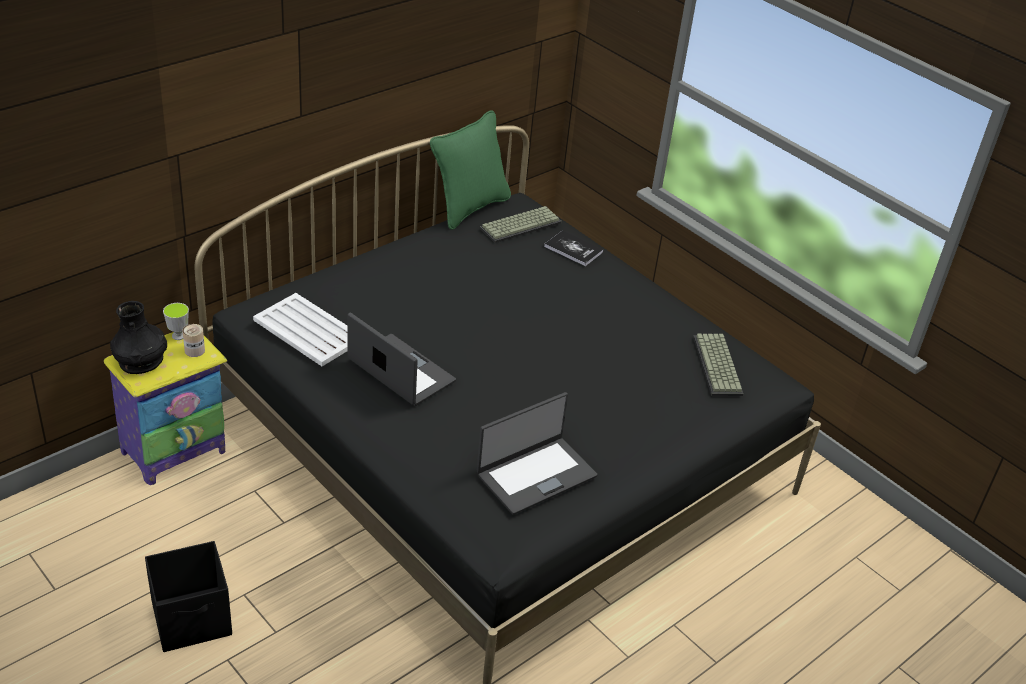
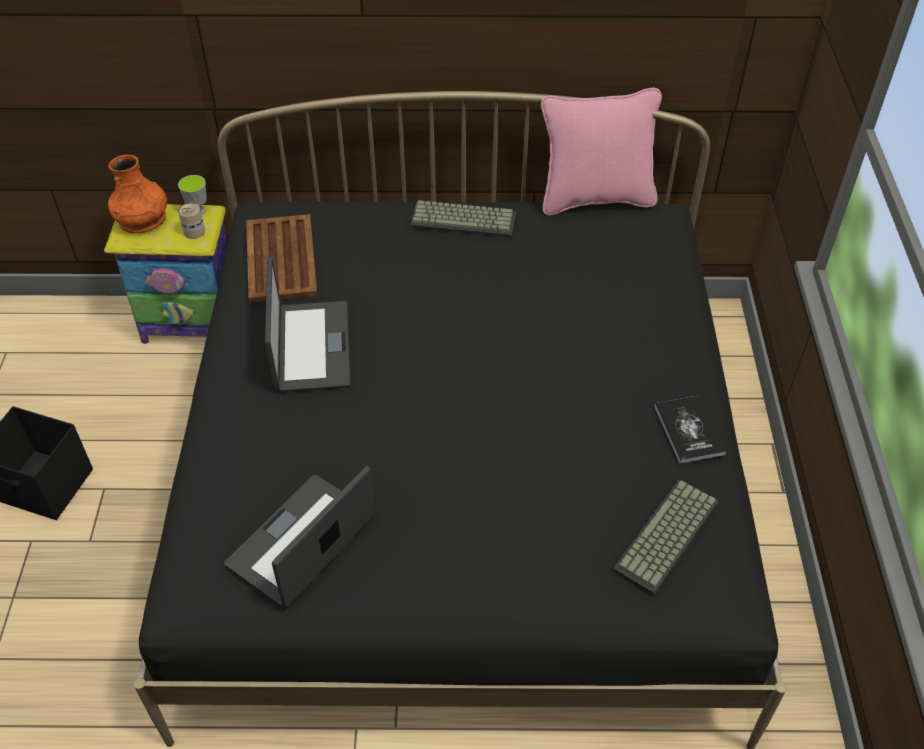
camera: 45 degrees right, 10 degrees up
(141, 360) = (143, 220): black vase -> orange vase
(309, 331) = (280, 260): white tray -> brown tray
(469, 207) = (595, 198): green pillow -> pink pillow
(521, 225) = (627, 242): keyboard -> keyboard (464, 219)
(535, 474) = (303, 542): laptop -> laptop turned 120 degrees clockwise
(573, 249) = (655, 299): book -> book (689, 430)

